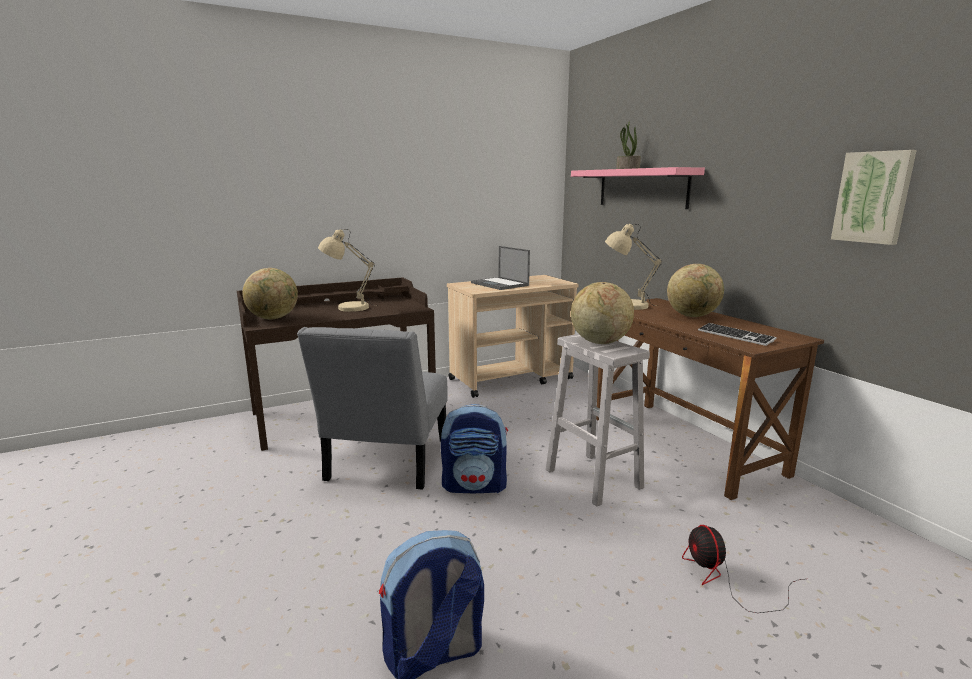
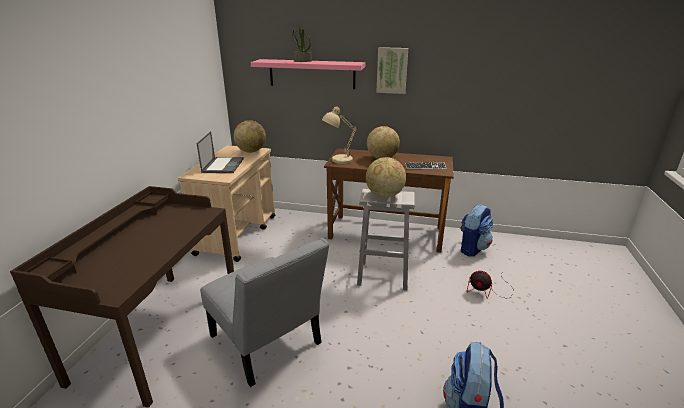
camera: 50 degrees left, 10 degrees up
(273, 318) = (104, 280): globe -> globe (251, 151)
(349, 308) = (148, 235): beige table lamp -> none
(475, 485) = (342, 319): backpack -> backpack (472, 248)
(500, 284) = (223, 165): laptop -> laptop turned 90 degrees counterclockwise
(873, 197) = (472, 83): picture -> picture (392, 70)

